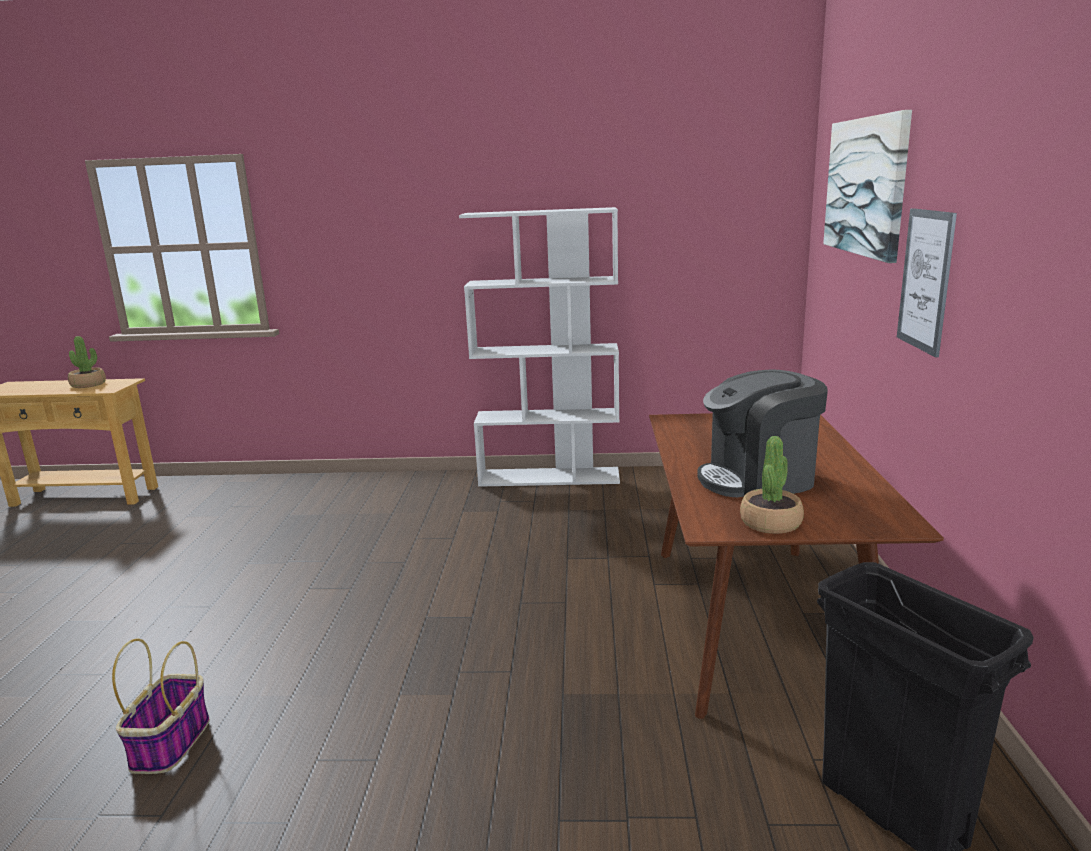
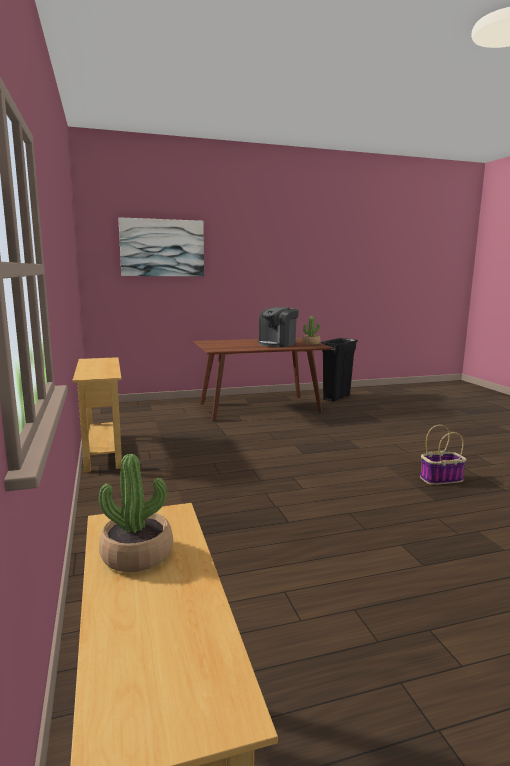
camera: 110 degrees left, 5 degrees down
(550, 477) = (103, 451): white bookcase -> beige console table
(758, 479) = (277, 344): coffee machine -> coffee machine turned 75 degrees clockwise
(925, 280) = (228, 279): picture -> none

